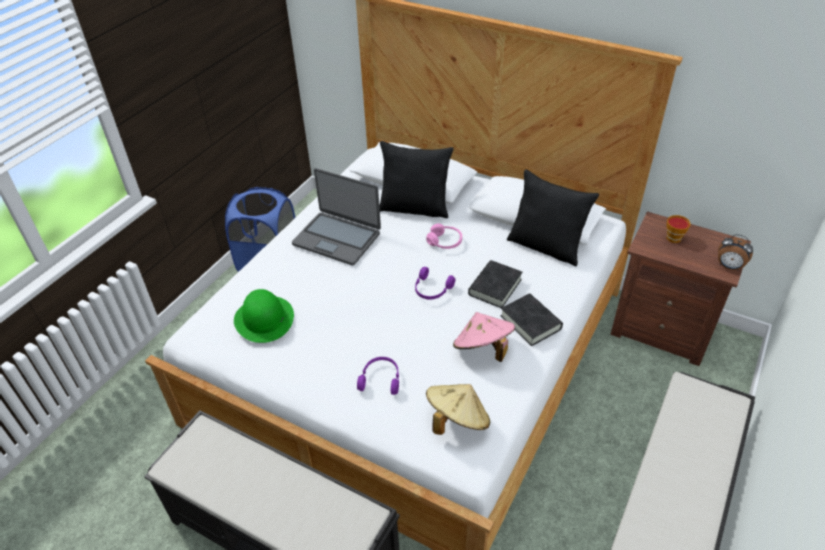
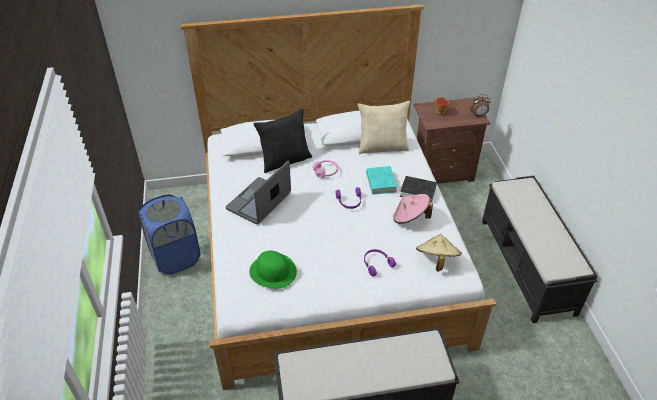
camera: 40 degrees left, 0 degrees up
(337, 238) = (259, 202): laptop -> laptop turned 135 degrees clockwise
(495, 287) = (381, 183): black book -> turquoise book
(546, 246) = (382, 147): black pillow -> beige pillow

